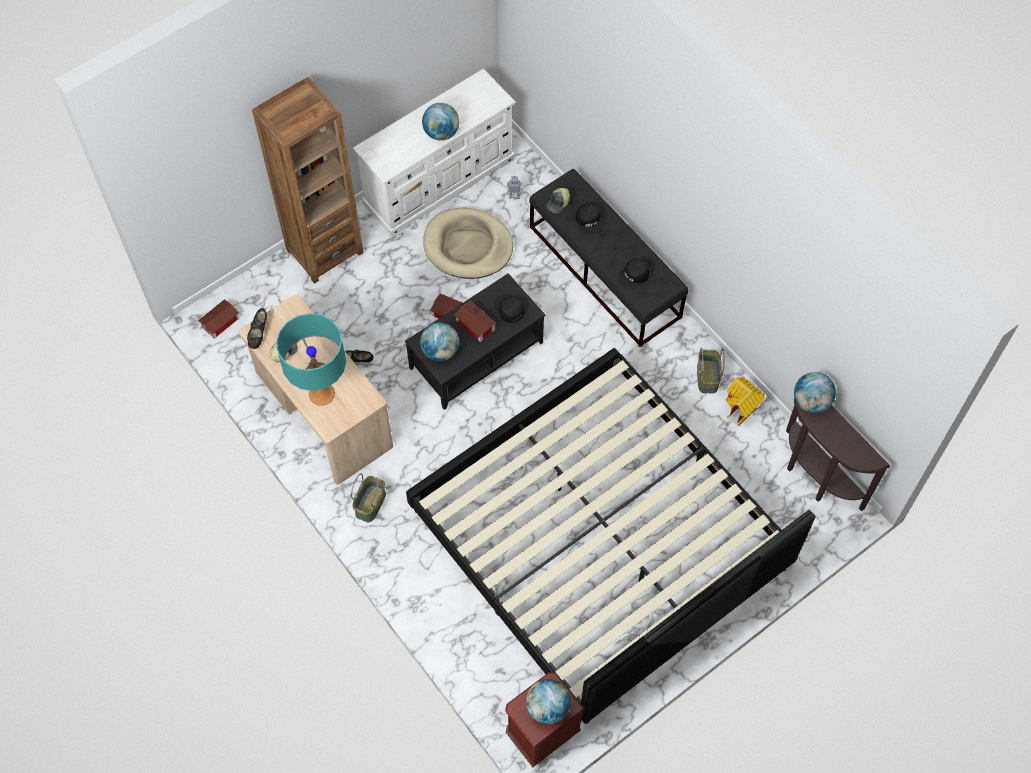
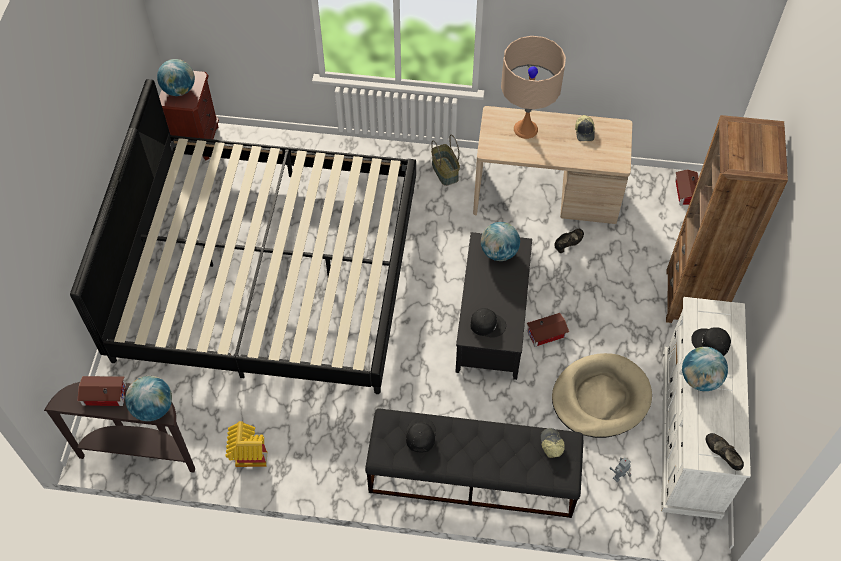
camera: 135 degrees right, 5 degrees down
(258, 333) = (616, 129): black shoe -> black shoe (722, 455)
(321, 394) = (525, 129): turquoise table lamp -> beige table lamp
(475, 326) = (496, 290): toy house -> toy house (103, 394)
(589, 220) = (509, 452): black cap -> black cap (710, 343)
(707, 376) = (300, 458): basket -> none

